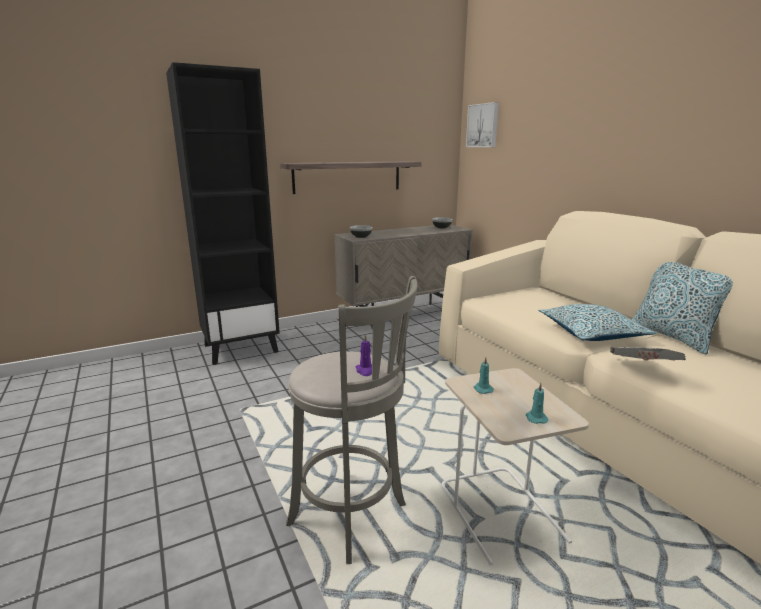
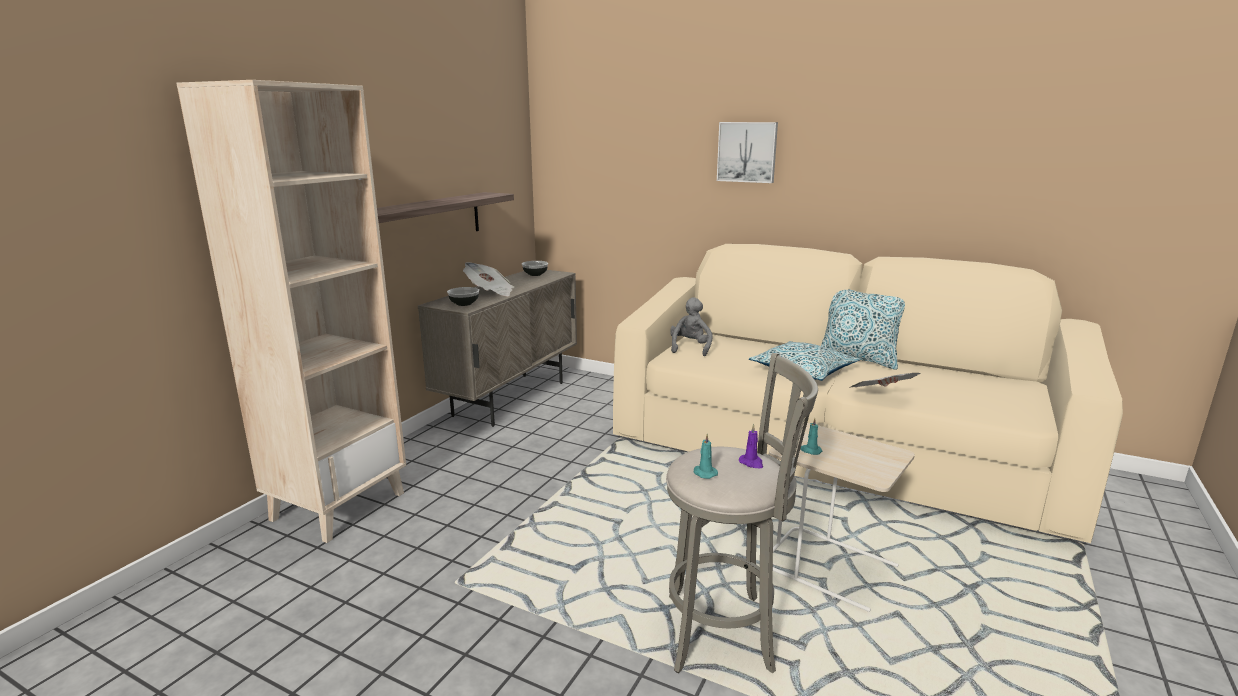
camera: 35 degrees left, 0 degrees up
(241, 348) = (338, 505): black bookcase -> beige bookcase
(390, 233) = (490, 292): none -> newspaper
(483, 125) = (570, 143): picture -> picture (747, 152)
(514, 296) = (690, 348): none -> grey plush toy
(535, 418) = (879, 461): turquoise candle -> turquoise candle (704, 473)

